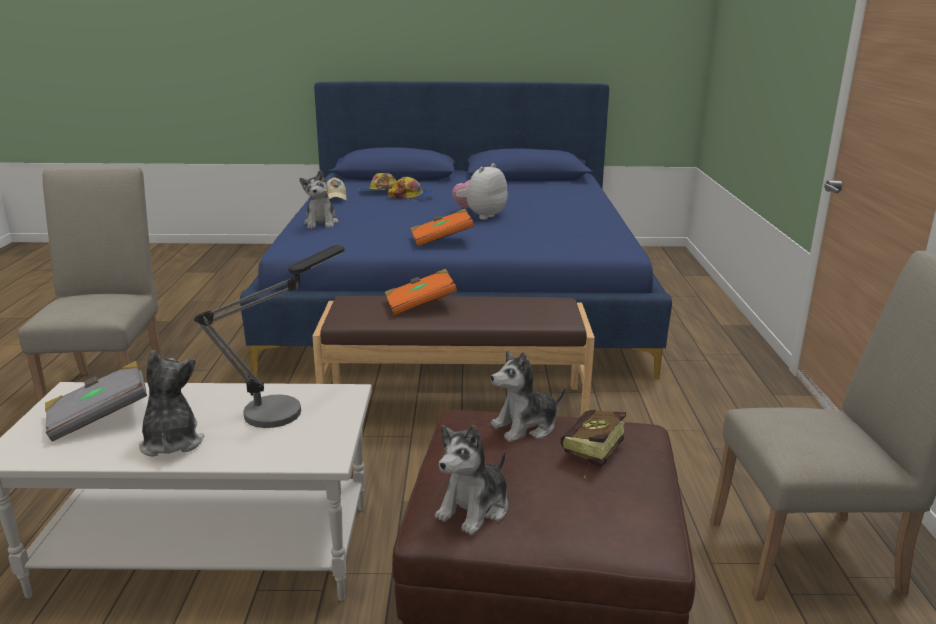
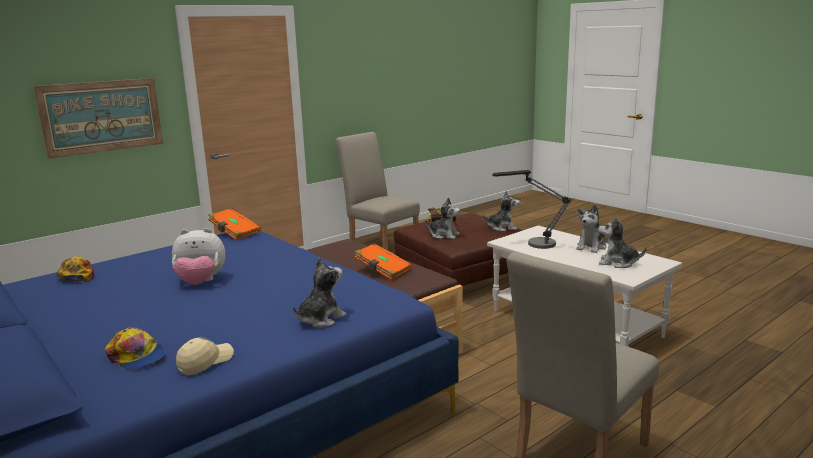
camera: 130 degrees left, 5 degrees down
(99, 418) = (618, 263): grey book -> plush toy
(411, 196) = (158, 325): cap -> cap (77, 275)
(441, 240) = (302, 266): orange book -> orange book (234, 233)
(787, 78) = (102, 116): none -> picture

